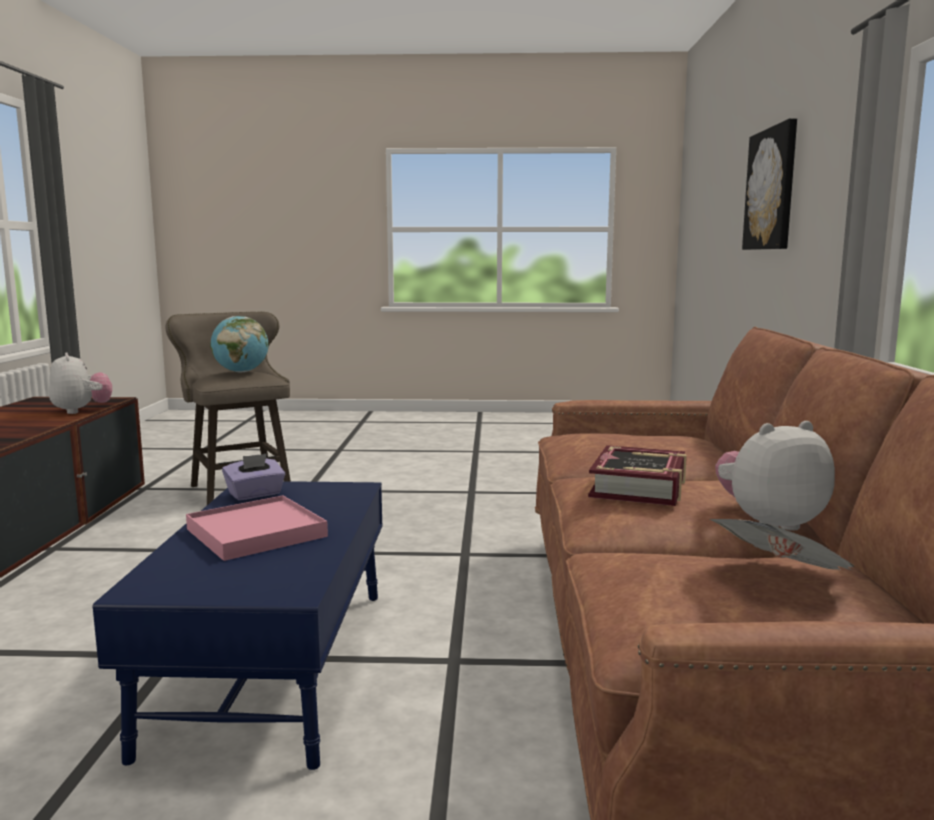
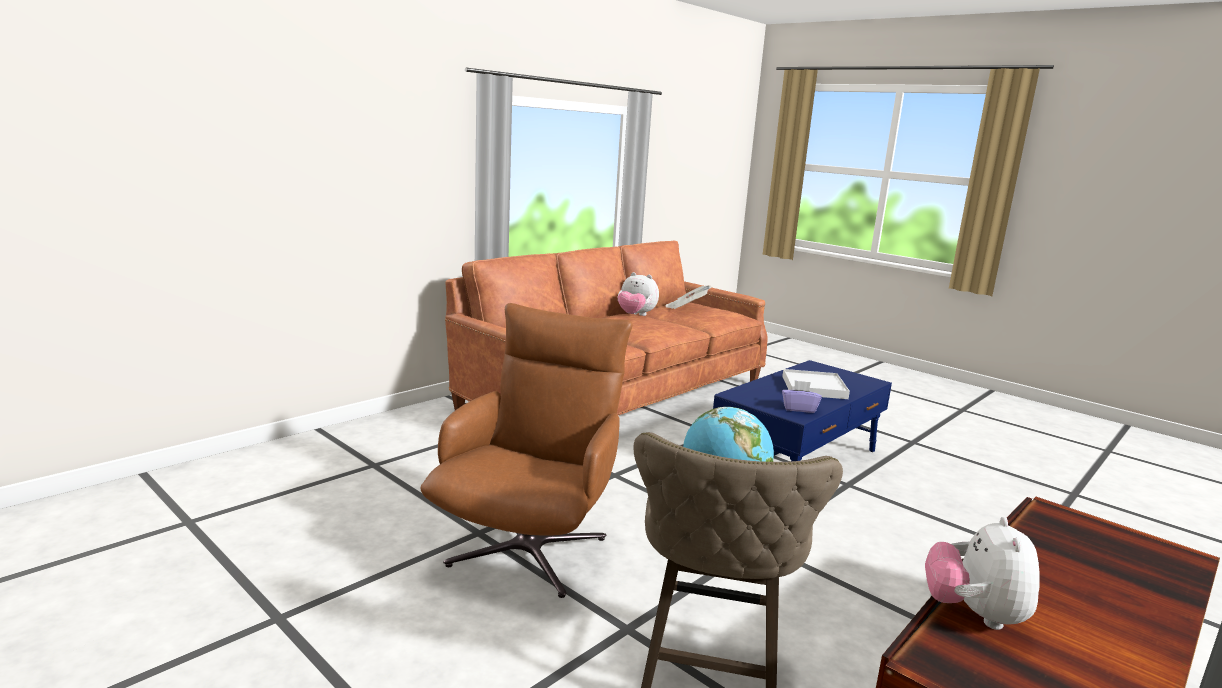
camera: 140 degrees left, 5 degrees up
(256, 533) = (814, 387): pink tray -> white tray
(422, 495) = (529, 550): none -> brown armchair
(639, 487) = (649, 325): book -> none
(771, 189) = (280, 146): picture -> none

